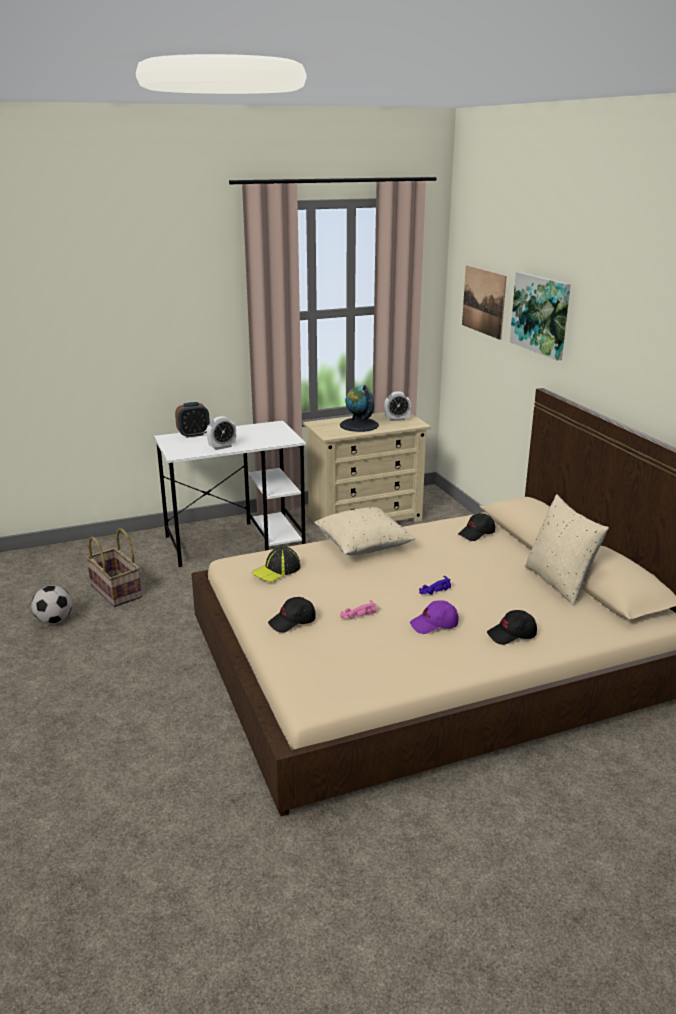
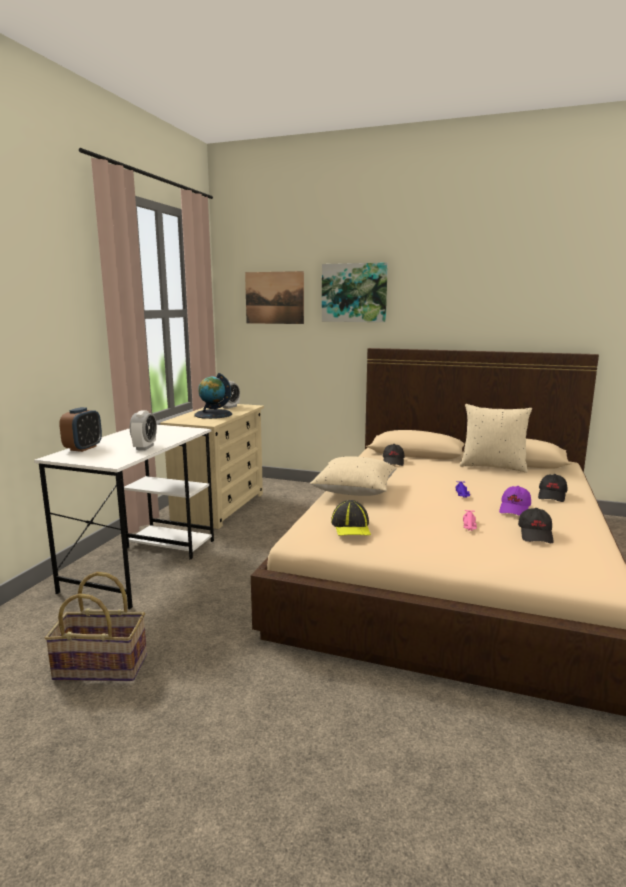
camera: 50 degrees left, 10 degrees down
(54, 620) = (79, 744): football -> none
(292, 622) = (453, 550): black cap -> black cap (536, 534)

